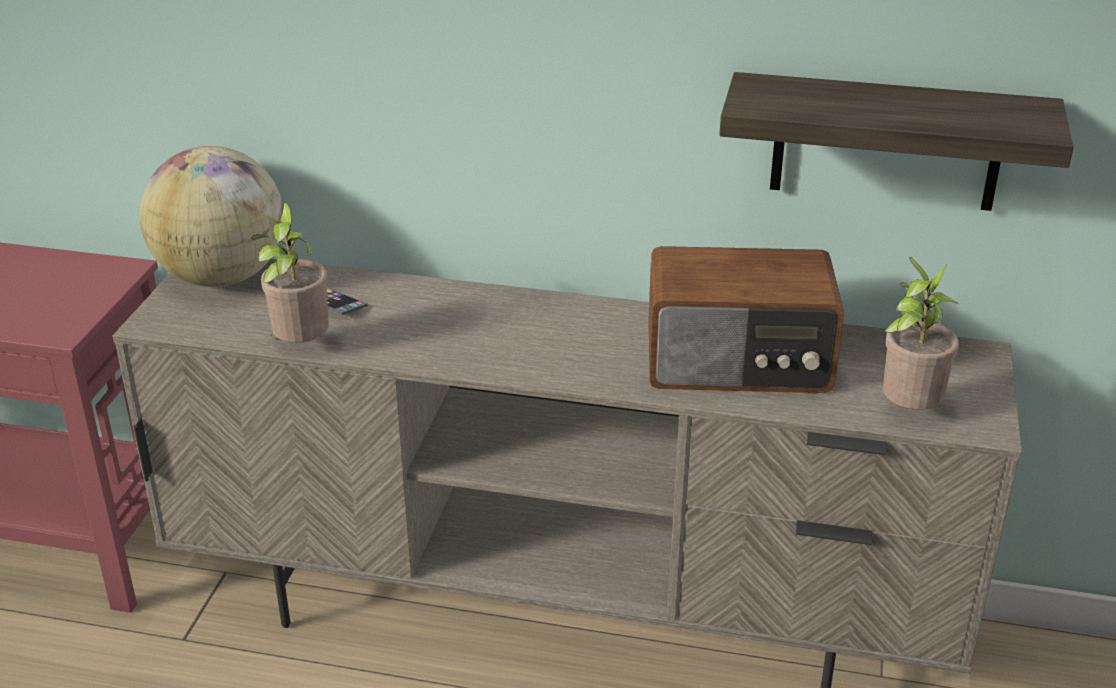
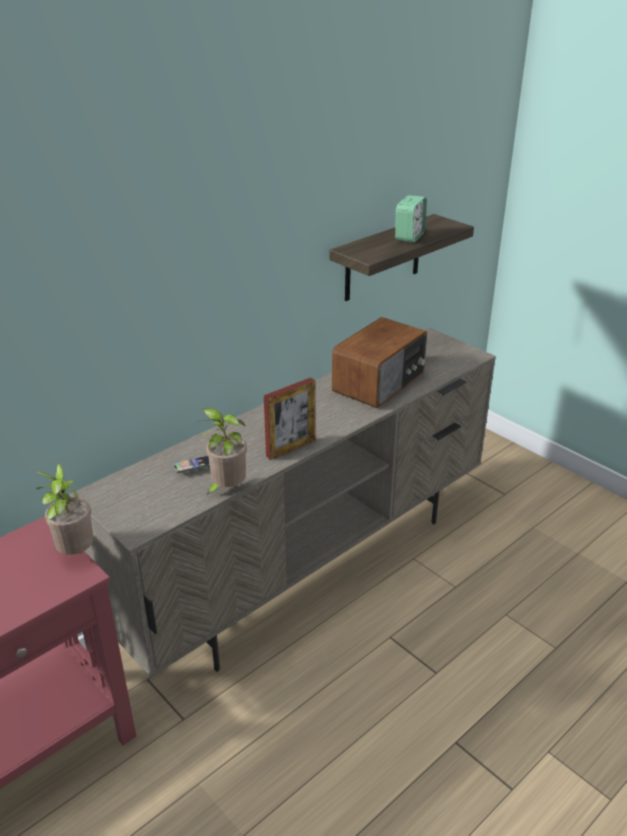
camera: 55 degrees left, 0 degrees up
(222, 276) = (118, 491): globe -> none
(451, 356) = (291, 448): none -> picture frame
(903, 109) = (409, 237): none -> alarm clock
(908, 411) = (451, 364): potted plant -> potted plant (74, 553)

